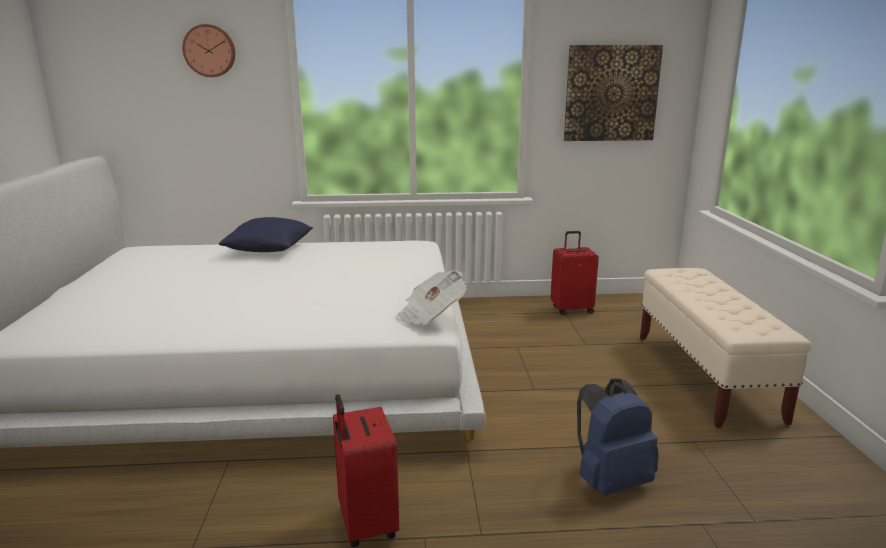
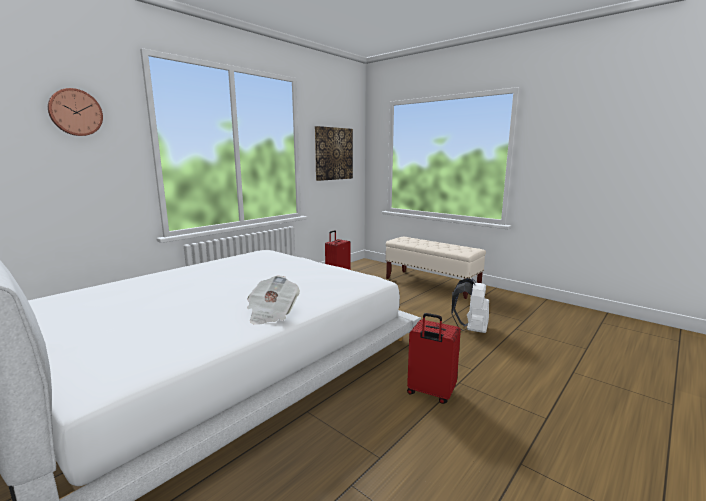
camera: 45 degrees left, 5 degrees down
(270, 250) = (172, 275): blue pillow -> none
(430, 315) = (367, 275): newspaper -> newspaper (272, 313)
(610, 481) = (471, 329): blue backpack -> white backpack

